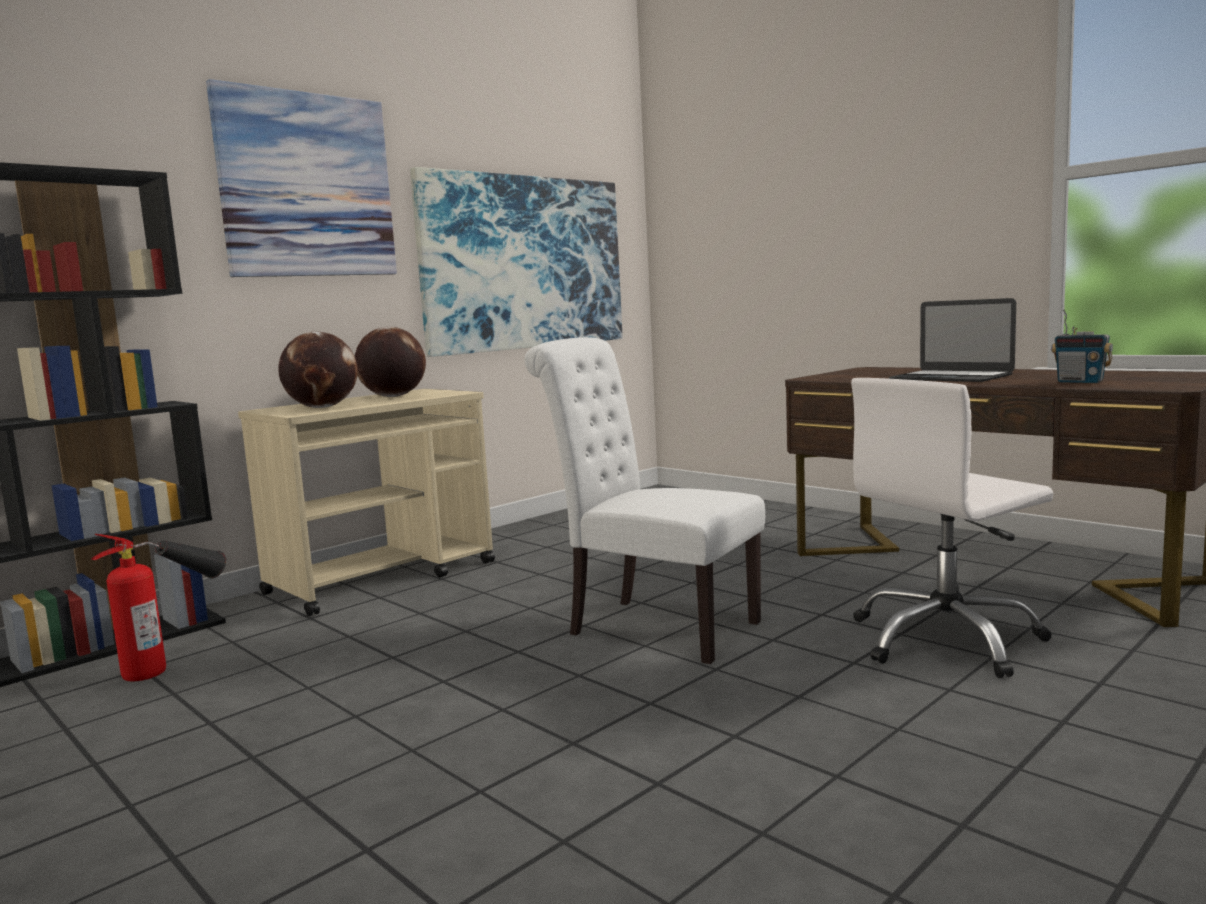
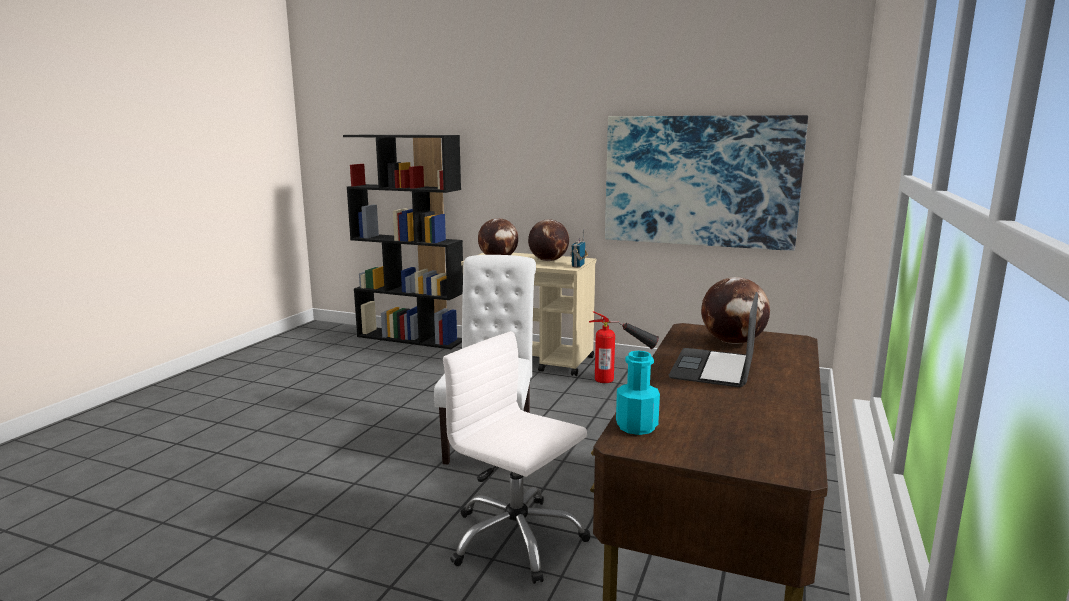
camera: 65 degrees right, 5 degrees up
(175, 658) = (408, 354): fire extinguisher -> fire extinguisher (622, 379)
(307, 185) = (542, 131): picture -> none
(868, 374) = (733, 342): none -> globe
(1080, 382) = (675, 411): radio -> radio (578, 265)
(1126, 386) = (636, 426): none -> turquoise bottle

